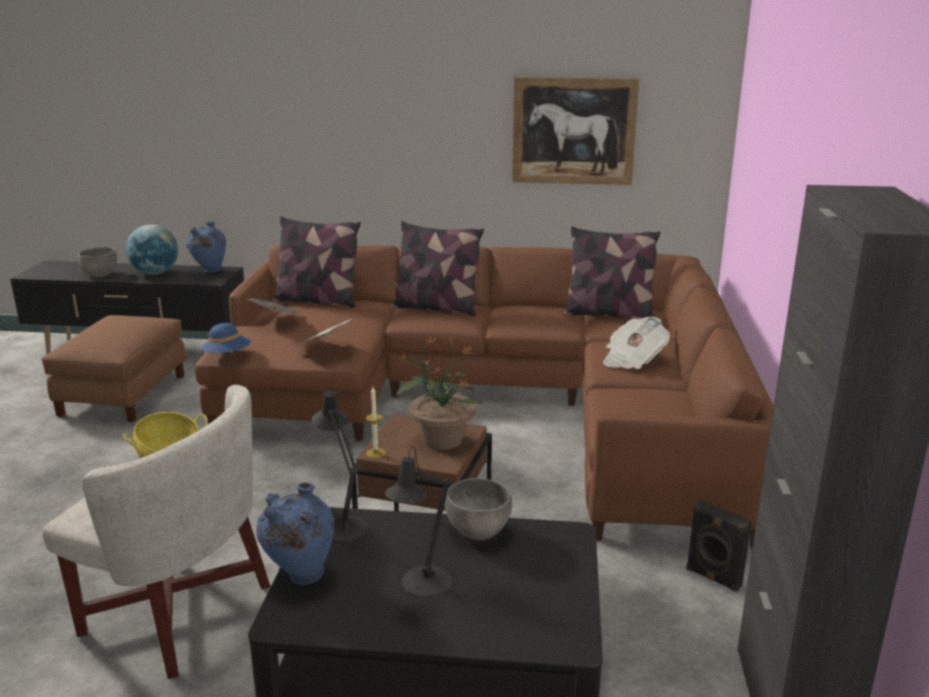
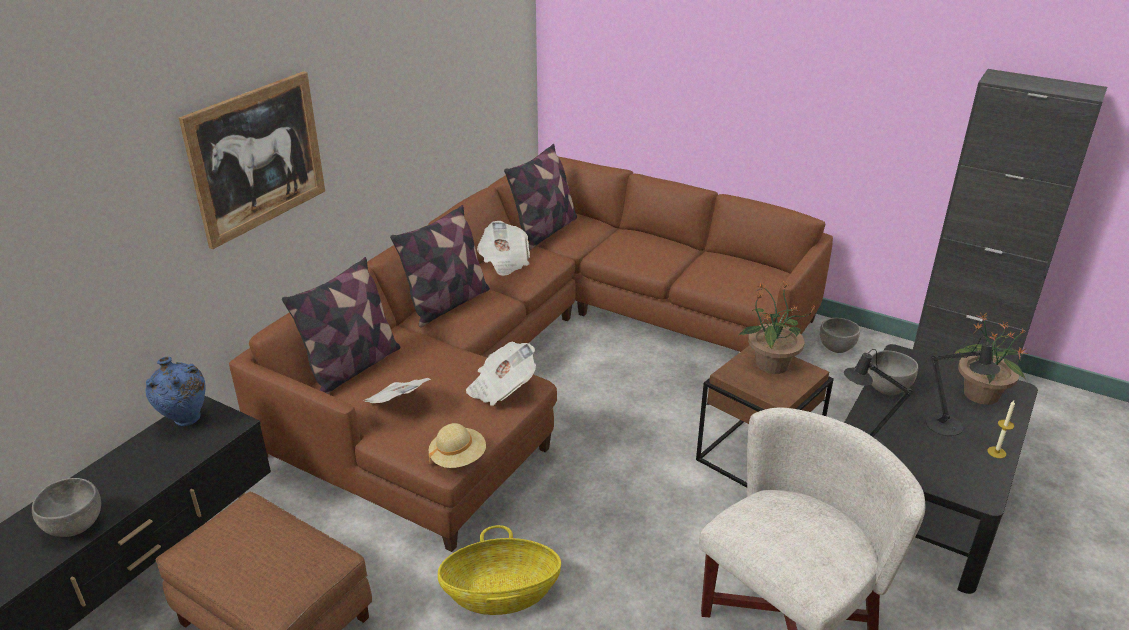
camera: 65 degrees left, 10 degrees up
(155, 273) = (134, 470): globe -> none
(227, 356) = (458, 458): blue hat -> beige hat
(300, 576) = (927, 479): blue vase -> none
(375, 453) = (780, 399): candle -> candle (996, 452)
(525, 608) = (980, 395): none -> potted plant
(573, 131) = (451, 78): picture -> picture (257, 157)
(632, 360) = (647, 251): newspaper -> newspaper (504, 261)
(712, 578) = (836, 348): black speaker -> grey bowl

